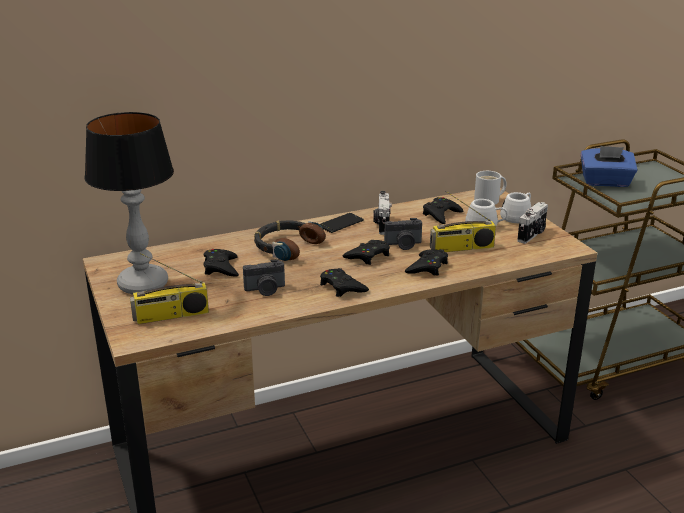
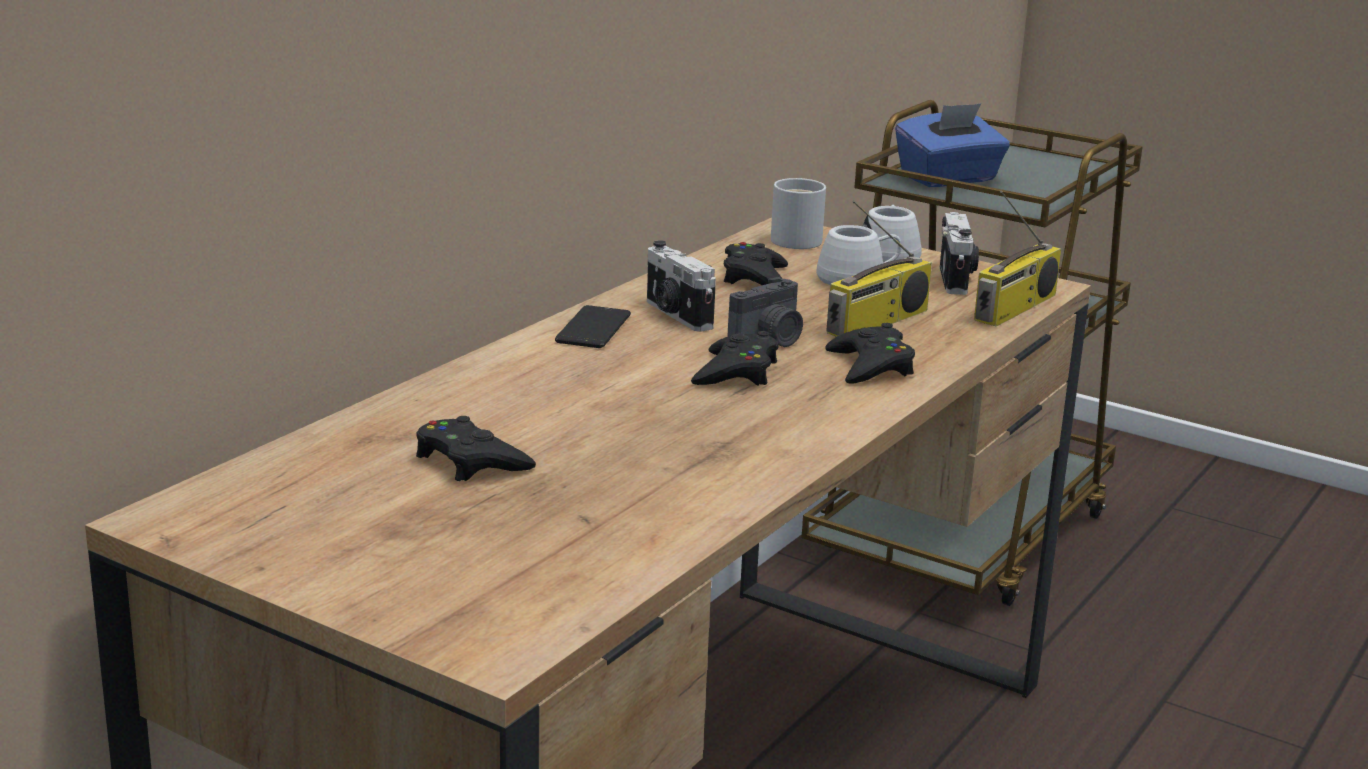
camera: 35 degrees left, 5 degrees down
(144, 285) = (342, 538): table lamp -> none
(171, 316) = (507, 580): radio -> radio (1015, 309)
(265, 290) = (633, 478): camera -> none
(287, 246) = (549, 391): headphones -> none
(342, 287) = (774, 435): black game controller -> none

